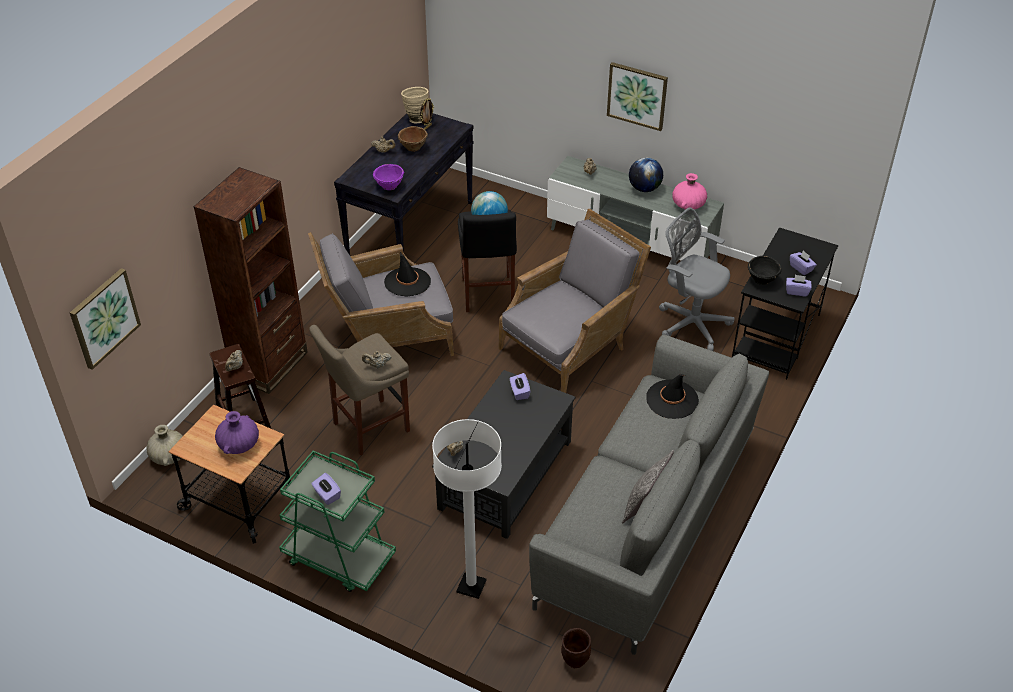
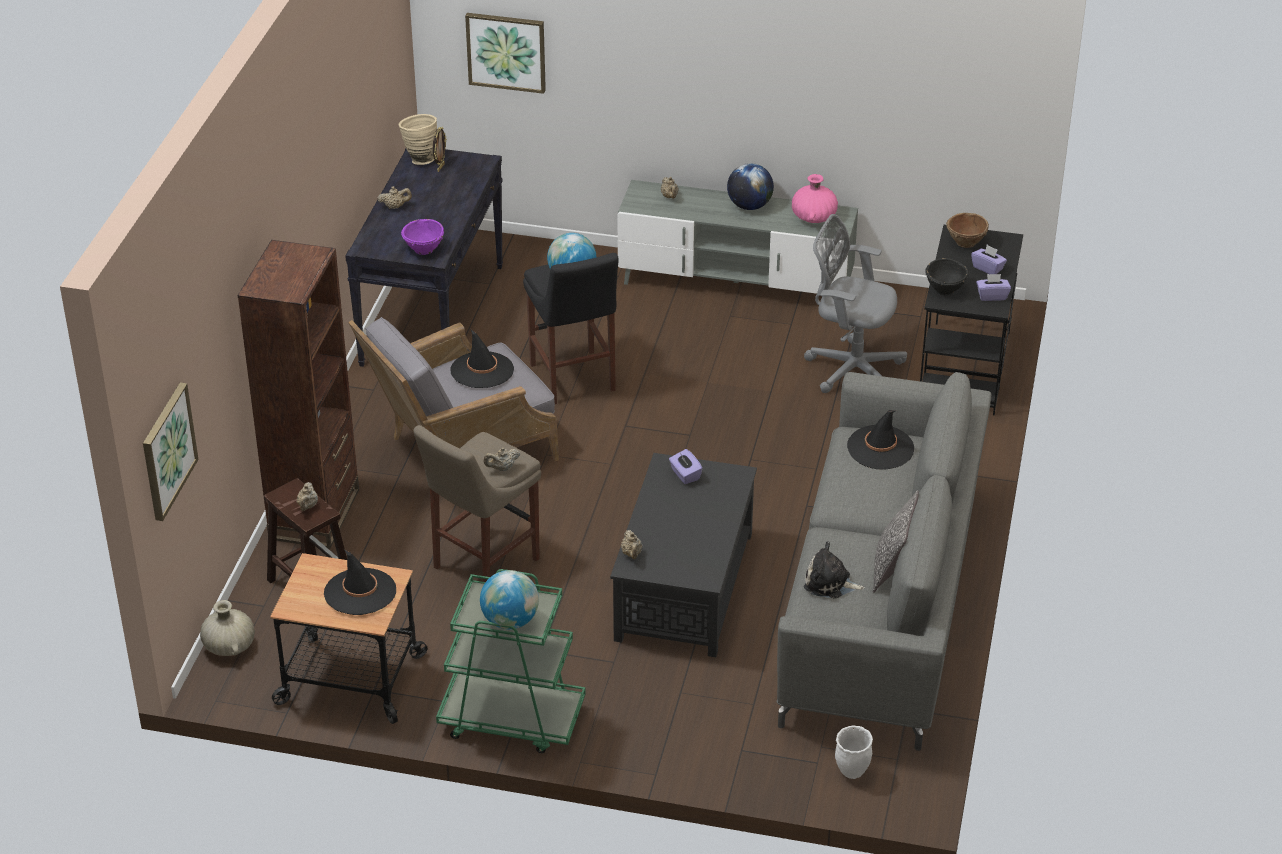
camera: 15 degrees left, 5 degrees down
(239, 444) = (360, 592): purple vase -> black hat
(327, 495) = (510, 621): purple tissue box -> globe
(413, 148) = (433, 196): brown bowl -> brown bowl (965, 243)
(471, 586) = (693, 717): white floor lamp -> none
(570, 345) = (707, 421): grey armchair -> none
(574, 660) = (851, 771): brown planter -> white planter
(591, 508) = (830, 583): none -> plush toy
(637, 95) = (726, 83): picture -> picture (506, 51)

